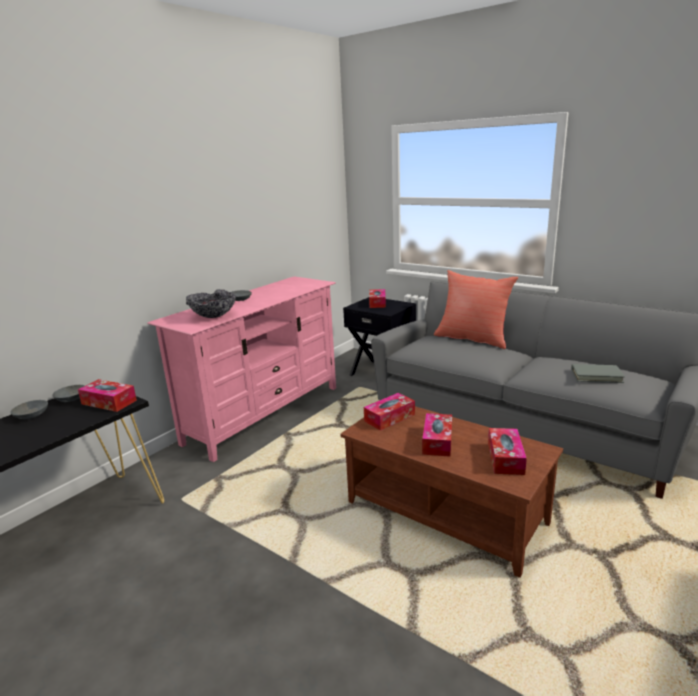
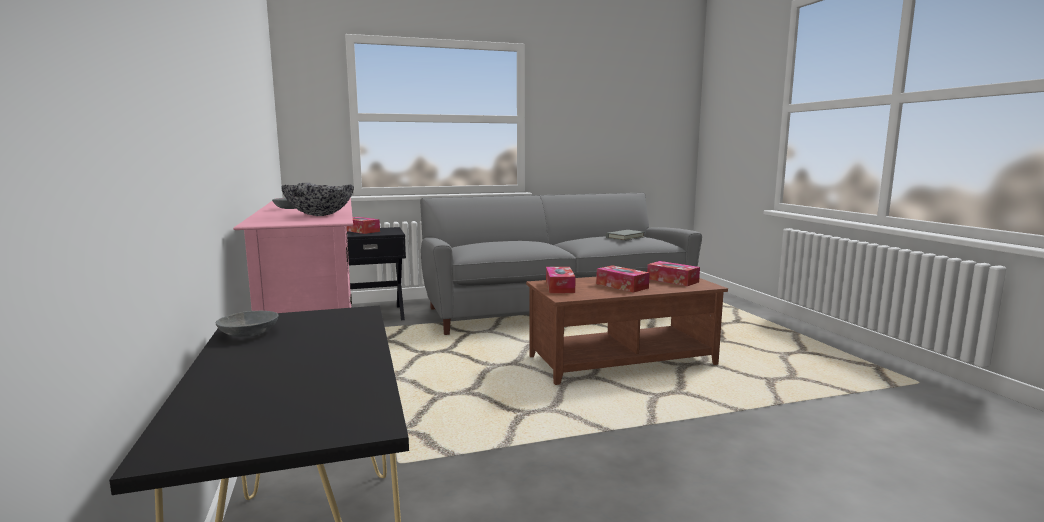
camera: 55 degrees left, 10 degrees down
(32, 415) = (240, 357): grey bowl -> none
(109, 402) = (329, 318): tissue box -> none
(473, 339) = (497, 240): red pillow -> none

